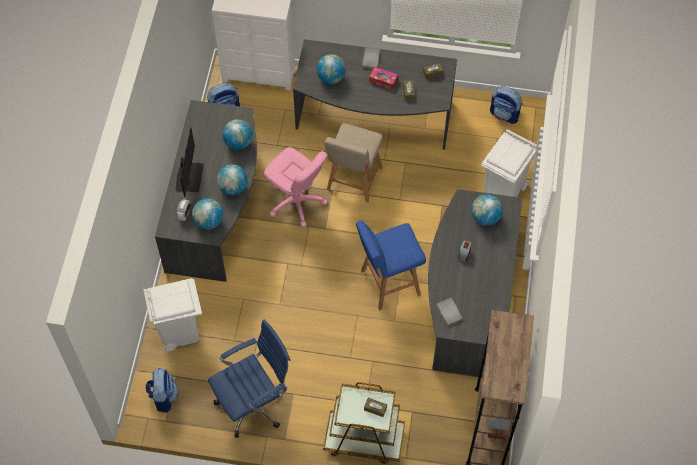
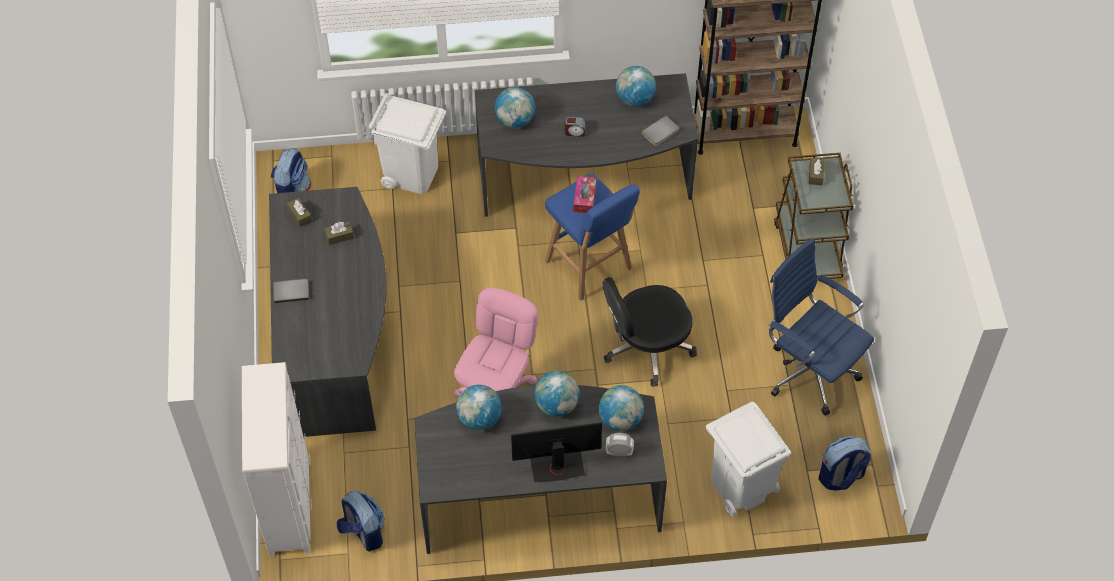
camera: 105 degrees left, 5 degrees down
(308, 302) = (646, 347): none -> black office chair
(331, 77) = (336, 332): globe -> globe (635, 99)
(353, 181) = (445, 339): beige chair -> none
(383, 80) = (326, 269): tissue box -> tissue box (584, 198)

